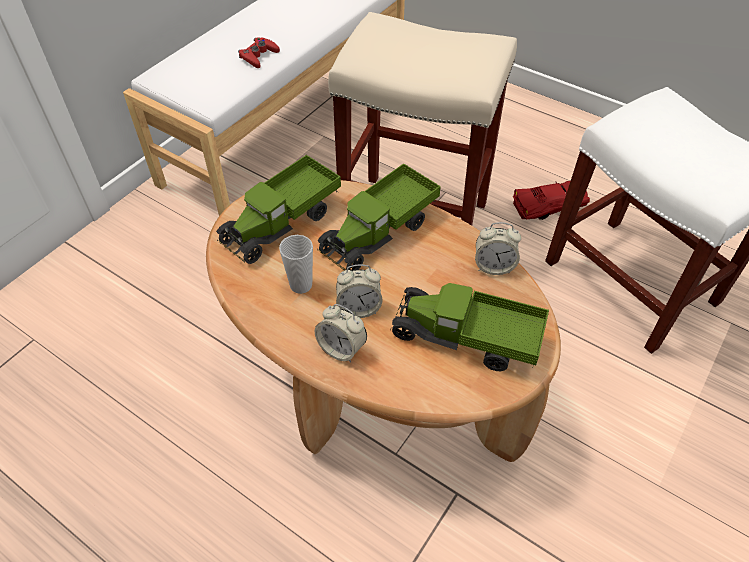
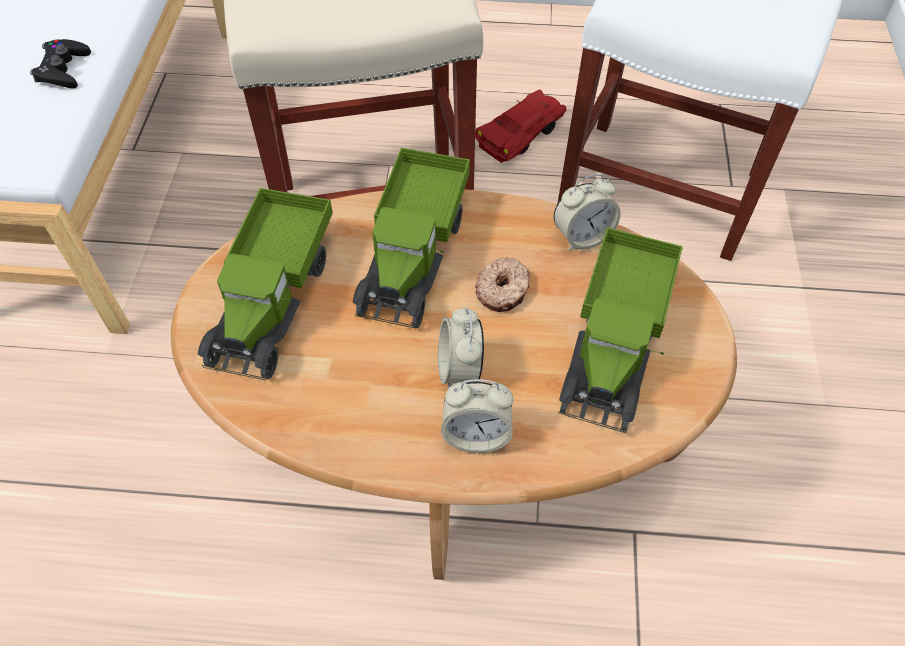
camera: 30 degrees left, 5 degrees up
(259, 56) = (63, 70): red game controller -> black game controller
(301, 285) = (362, 374): cup -> none
(359, 308) = (459, 369): alarm clock -> alarm clock turned 120 degrees clockwise
(418, 276) = (503, 290): none -> donut
(466, 338) = (615, 344): toy truck -> toy truck turned 60 degrees counterclockwise

